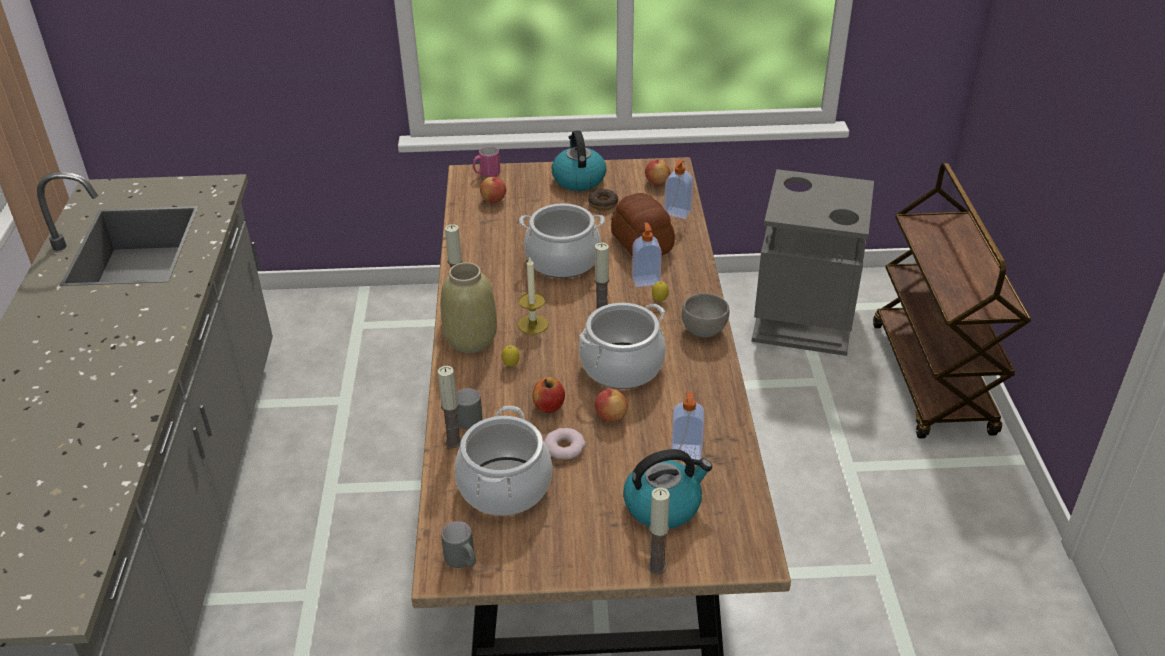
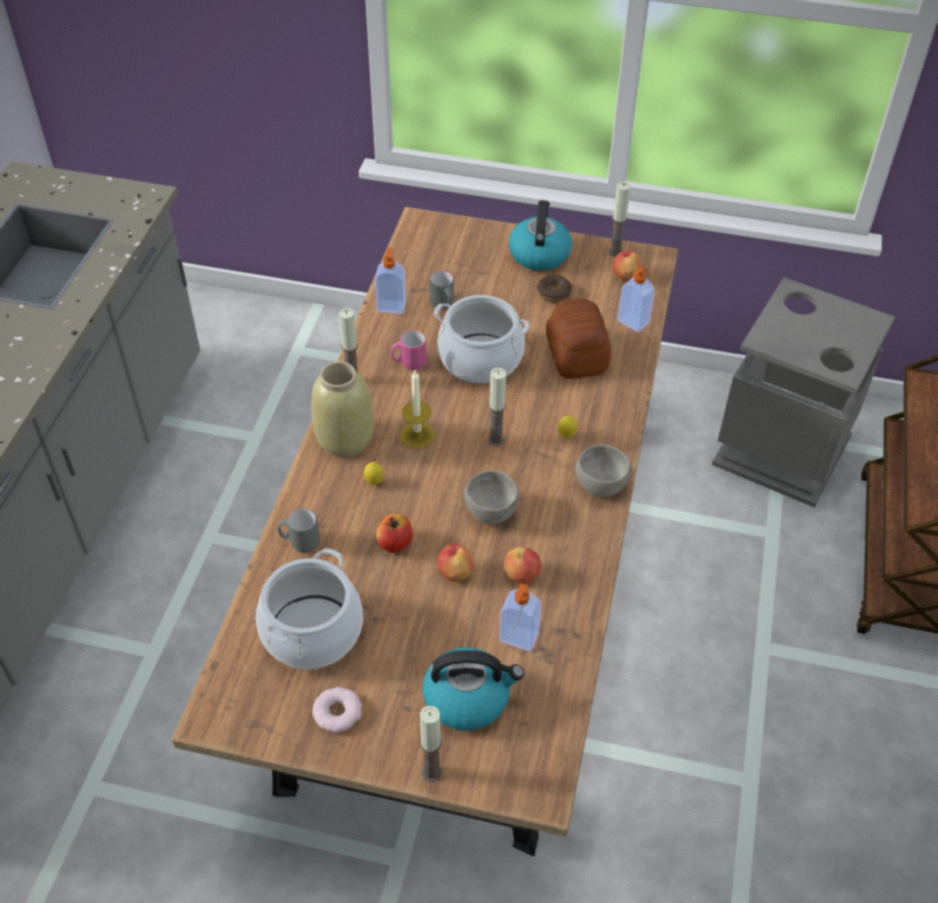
camera: 15 degrees right, 10 degrees up
(453, 442) = (280, 563): candle -> candle (615, 252)
(462, 561) = (237, 710): grey mug -> grey mug (443, 305)
(486, 174) = (441, 227): pink mug -> pink mug (409, 363)
(494, 200) = (436, 263): apple -> apple (522, 575)
(564, 447) = (391, 599): donut -> donut (337, 712)
(621, 366) = (491, 511): cooking pot -> grey bowl
(645, 280) = (561, 405): soap dispenser -> soap dispenser (391, 306)

